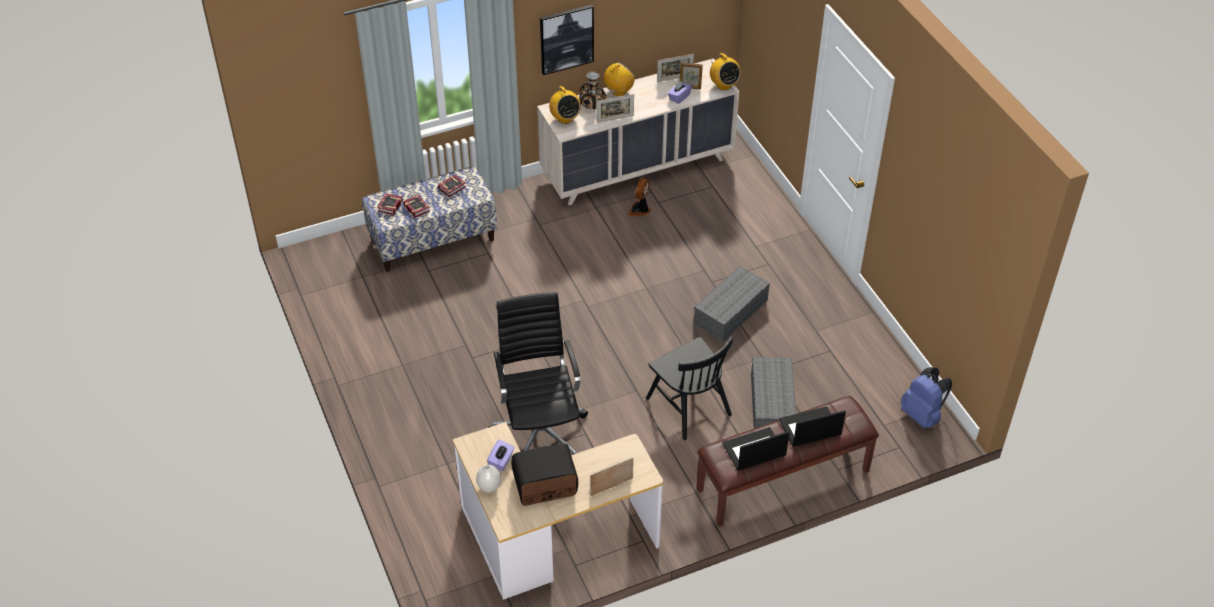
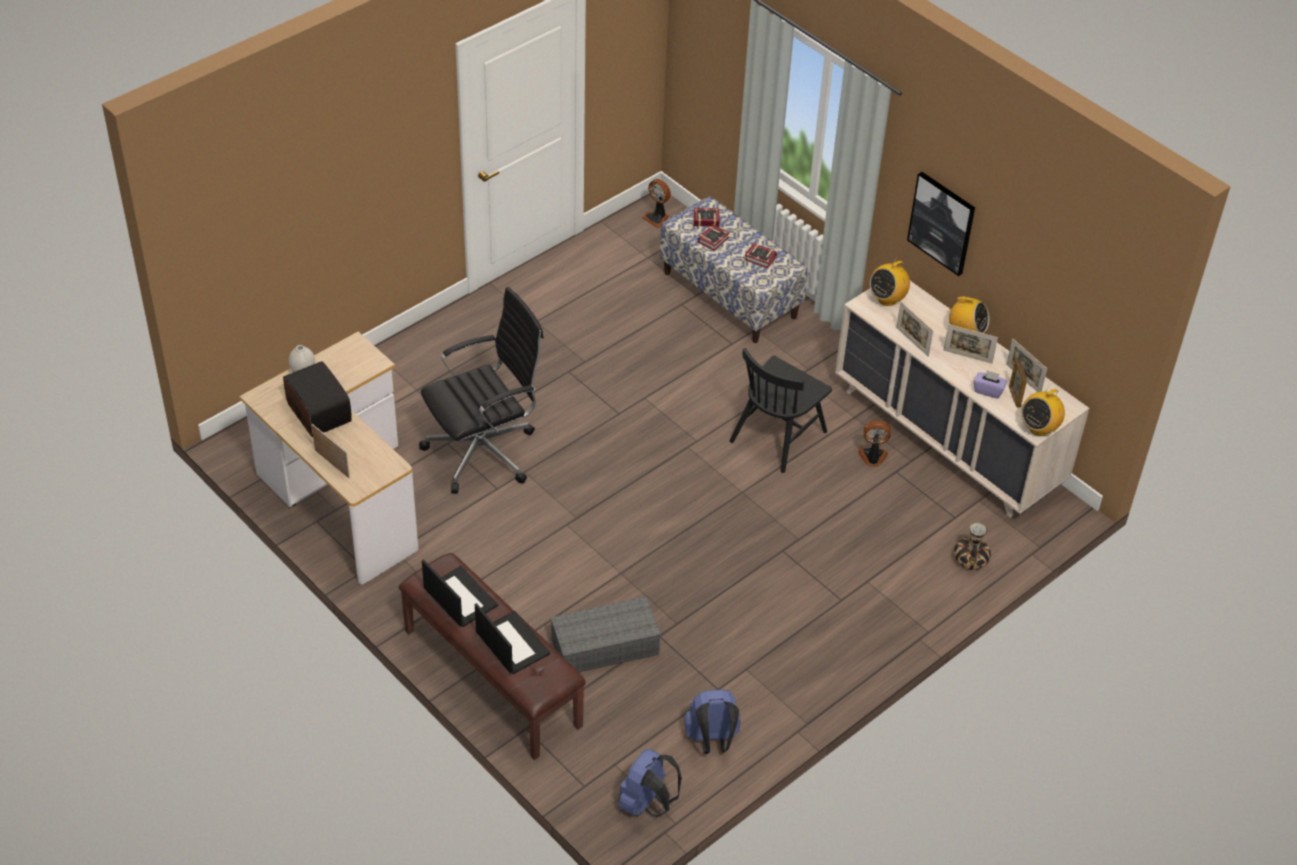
camera: 70 degrees right, 0 degrees up
(318, 259) = (657, 218): none -> fan
(501, 461) = (340, 373): purple tissue box -> none
(592, 103) = (929, 316): vase -> vase (970, 559)
(641, 97) = (967, 356): none -> picture frame
(688, 406) = (571, 568): black chair -> black chair (778, 436)
(730, 313) = (738, 579): grey storage box -> none
(875, 366) = (712, 740): none -> blue backpack

